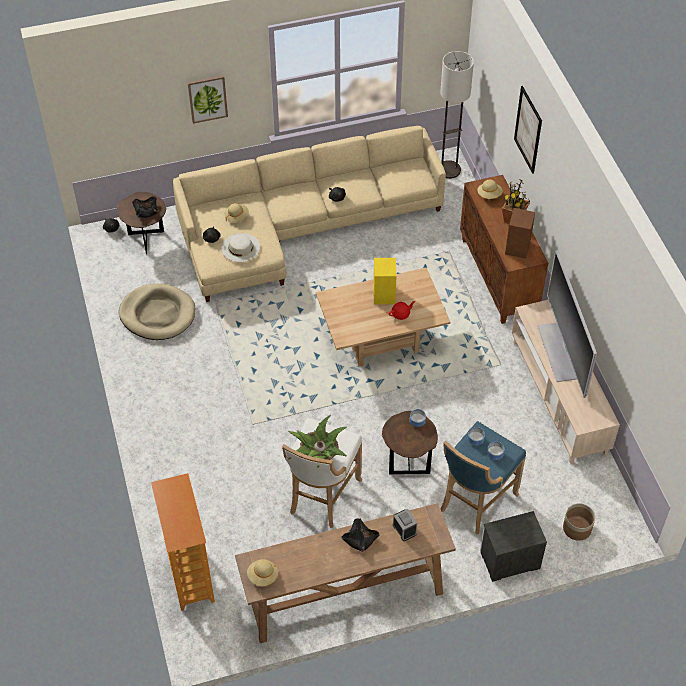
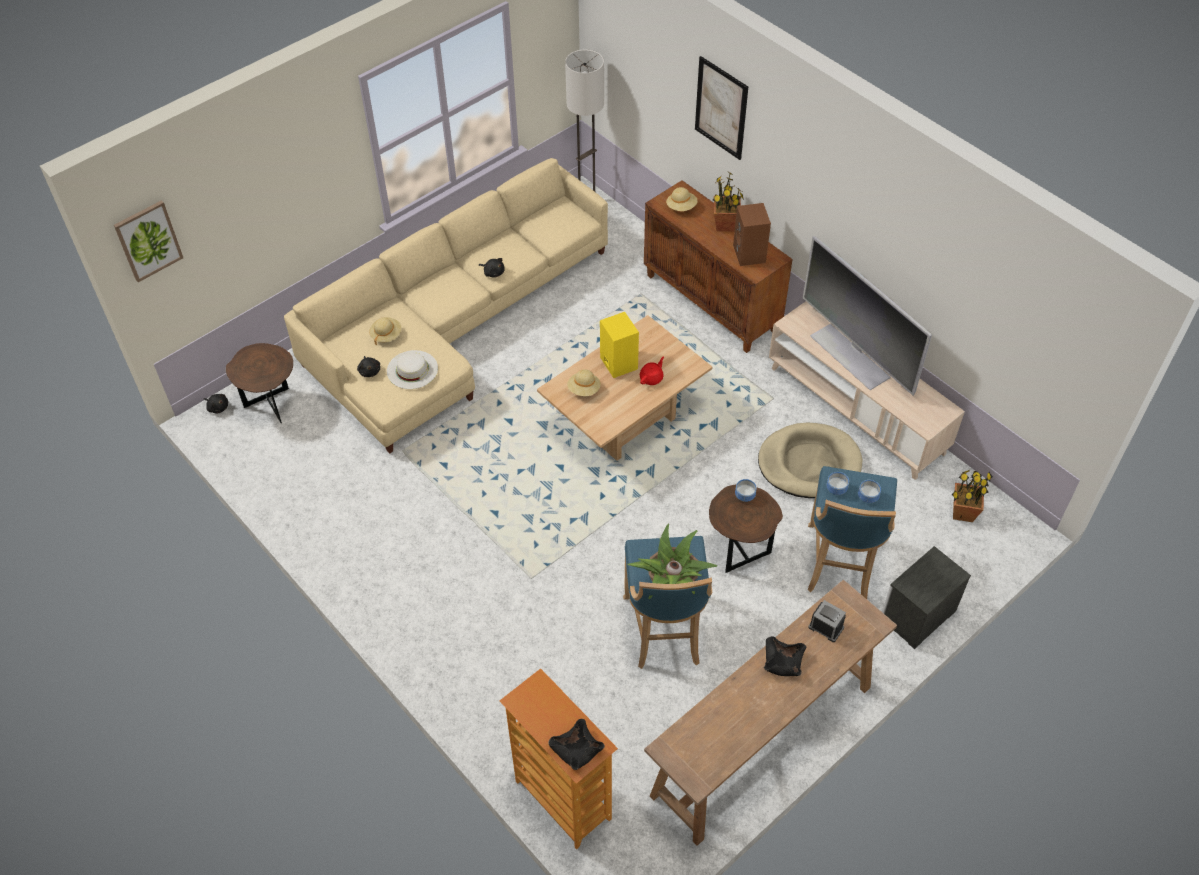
camera: 25 degrees left, 0 degrees up
(146, 211) = (267, 367): black bowl -> black bowl (576, 749)
(158, 314) = (336, 490): beige dog bed -> beige dog bed (809, 463)
(207, 98) = (302, 196): picture -> picture (148, 240)
(263, 576) = (695, 760): beige hat -> beige hat (584, 389)
(322, 497) = (665, 632): white stool -> blue stool
(577, 528) = (966, 549): planter -> none
(591, 502) = (962, 512): none -> potted plant

